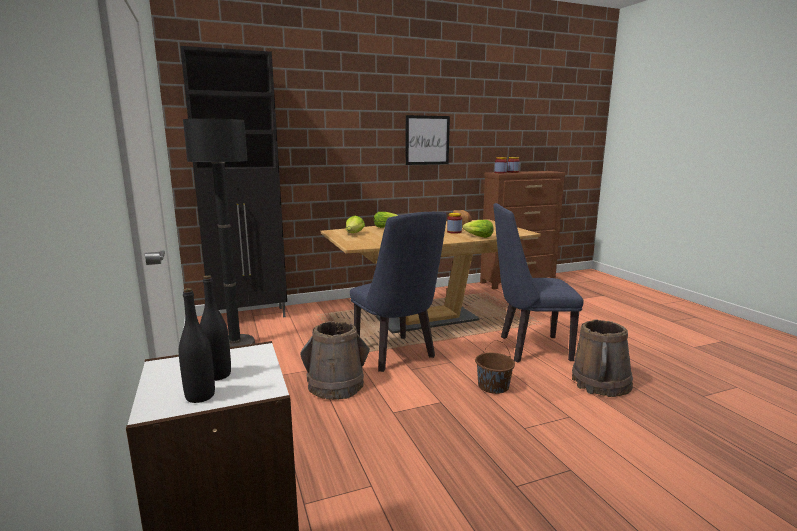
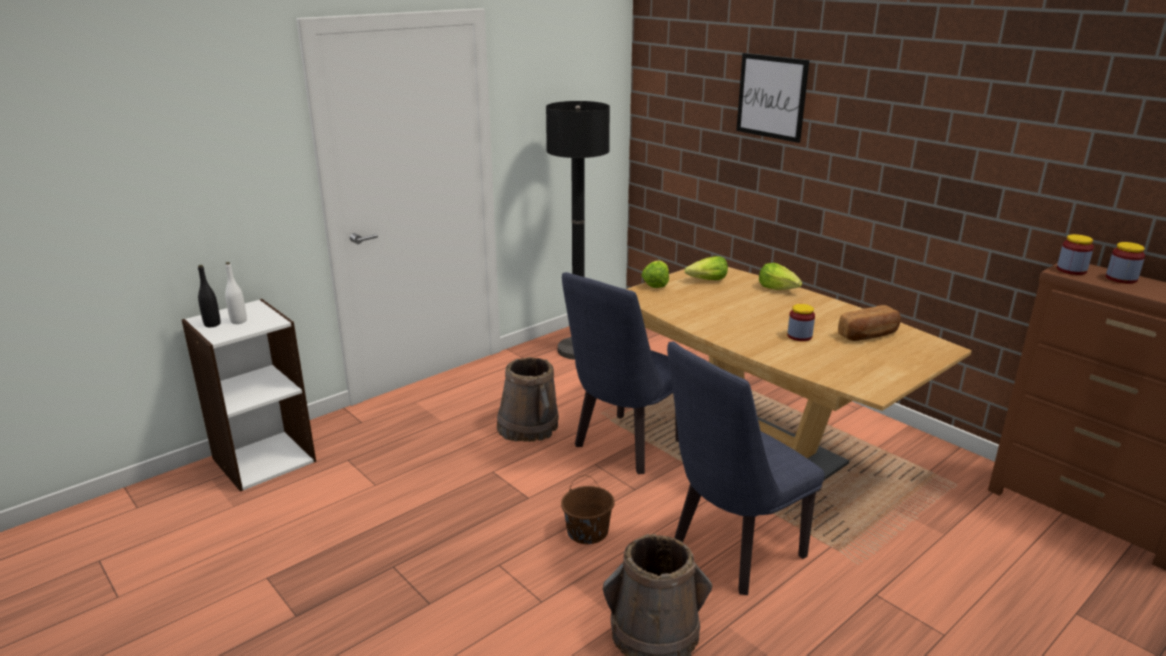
camera: 70 degrees right, 10 degrees up
(217, 375) = (239, 321): black bottle -> white bottle
(250, 316) = (655, 333): black cabinet -> none
(427, 140) = (945, 164): picture -> picture (771, 97)
(478, 237) = (782, 356): lettuce -> lettuce (656, 283)
(528, 348) = (731, 553): blue chair -> blue chair turned 105 degrees counterclockwise

